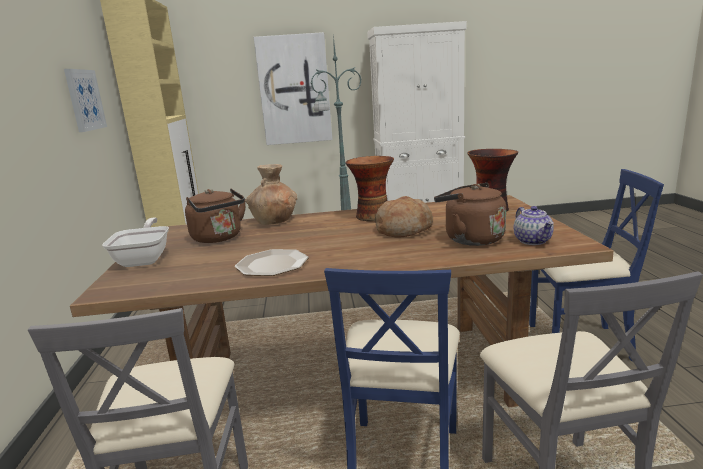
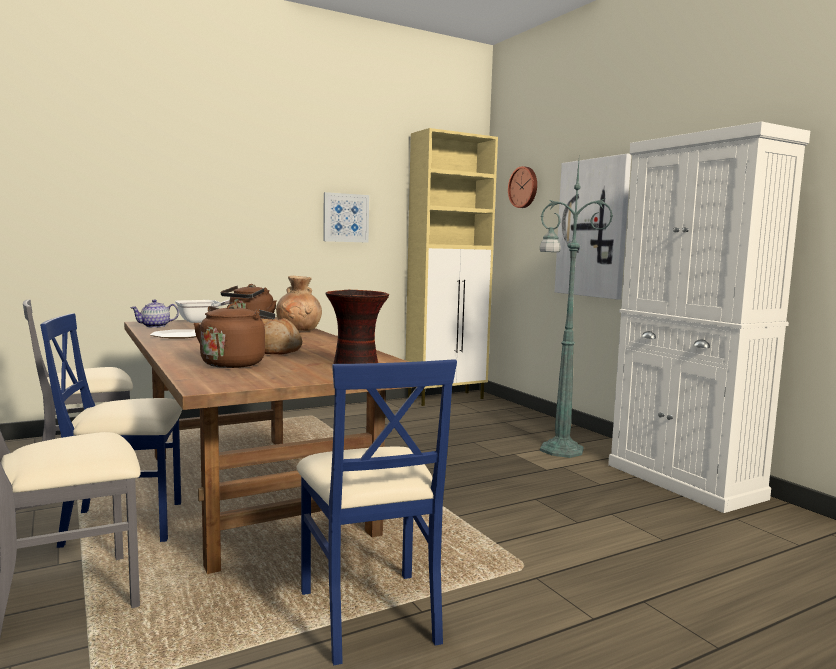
camera: 65 degrees right, 10 degrees down
(201, 57) = (524, 187): none -> wall clock
(372, 216) = (320, 344): vase -> none
(533, 241) = (222, 376): teapot -> teapot (155, 326)

